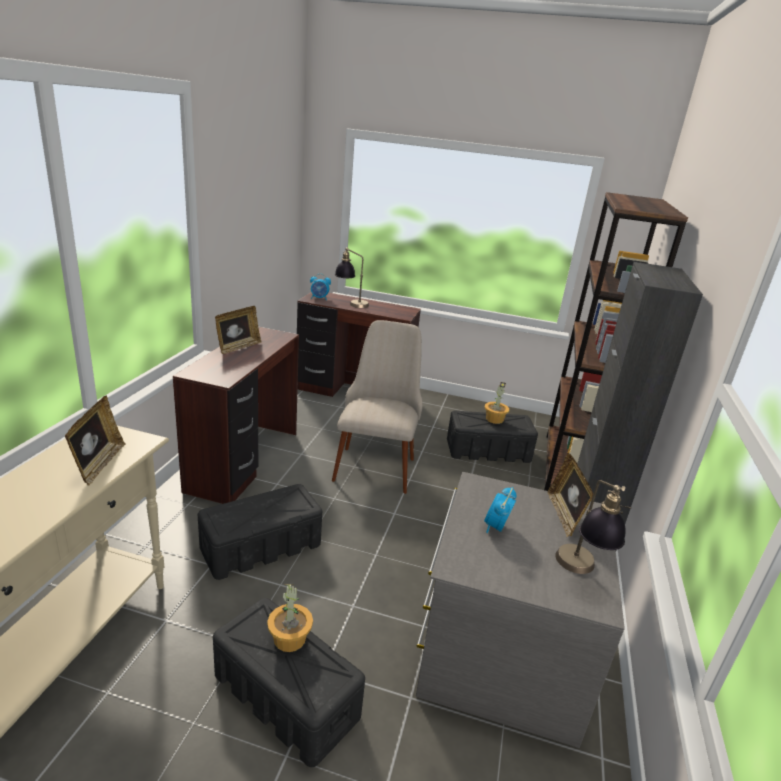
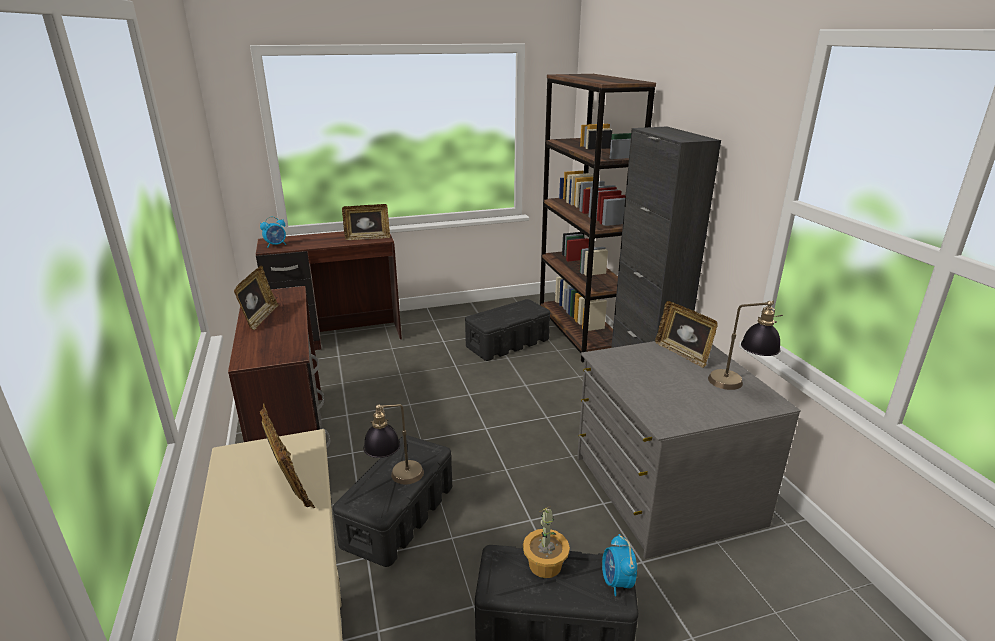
camera: 30 degrees left, 0 degrees up
(351, 305) = (317, 242): table lamp -> table lamp (396, 481)
(377, 461) = (425, 391): beige chair -> none
(393, 312) = (367, 238): none -> picture frame
(494, 419) = (507, 311): potted plant -> none
(496, 527) = (654, 382): alarm clock -> alarm clock (617, 582)

